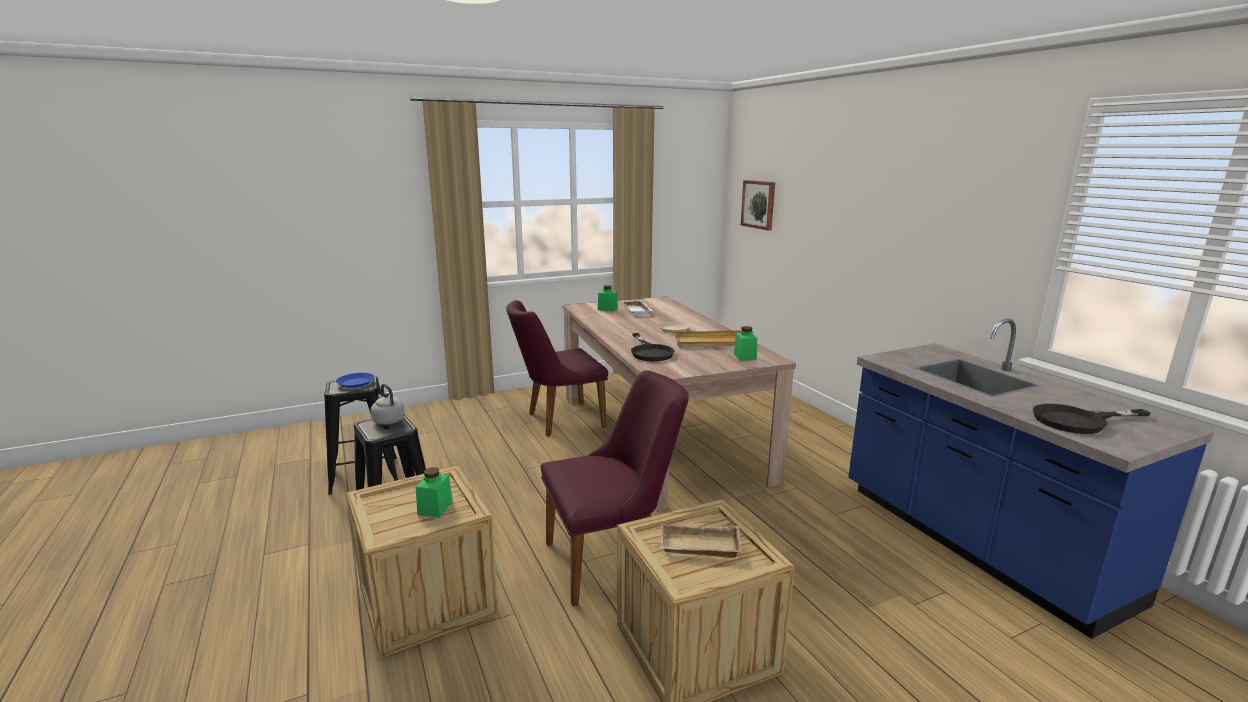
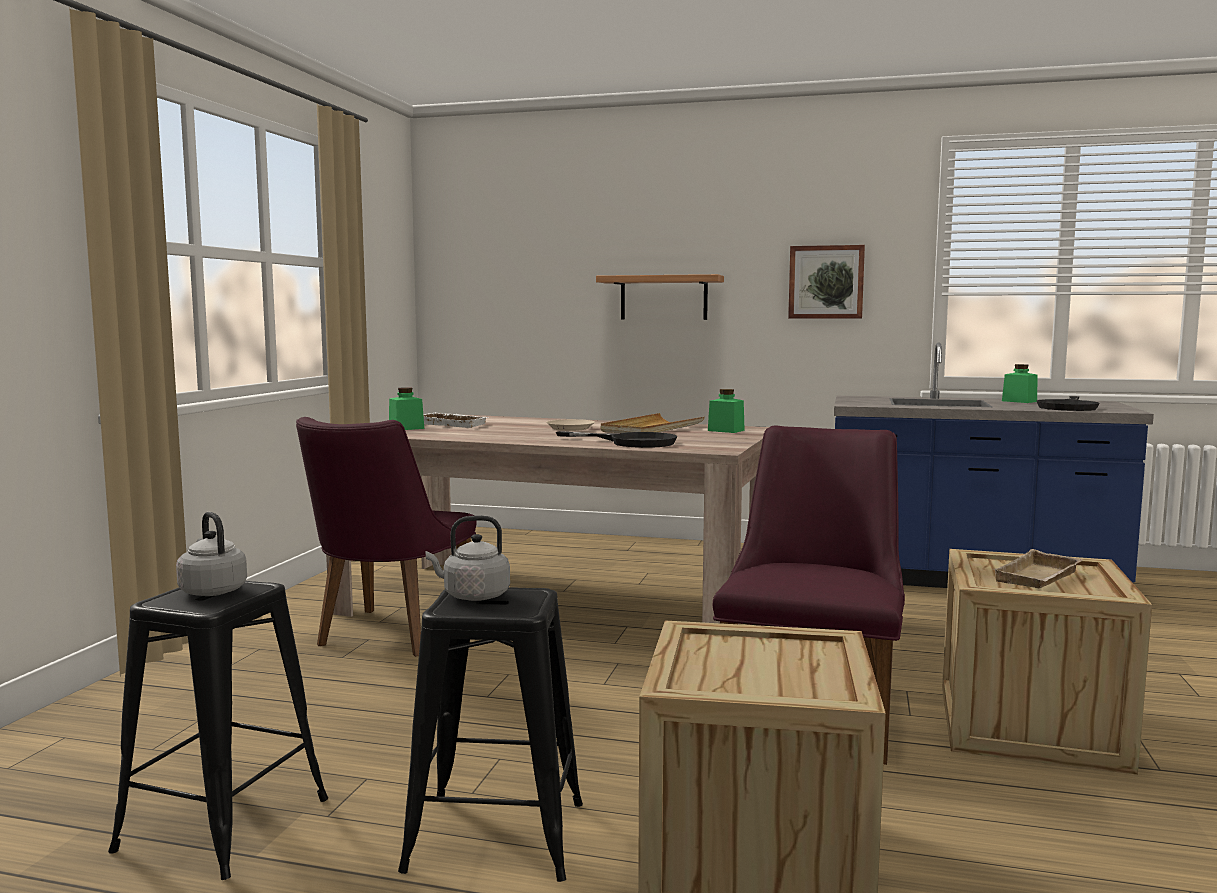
camera: 50 degrees left, 10 degrees down
(355, 383) = (212, 590): blue plate -> grey kettle
(435, 508) = (783, 657): green jar -> green jar (1019, 401)
(759, 204) = (491, 276): picture -> picture (826, 282)
(846, 234) = (663, 298): none -> shelf

